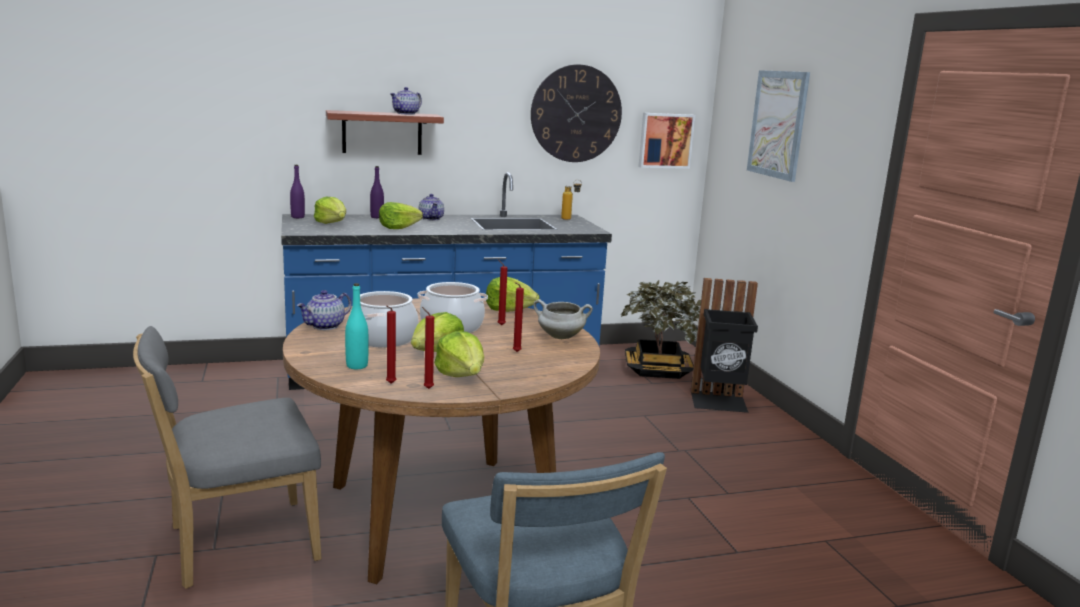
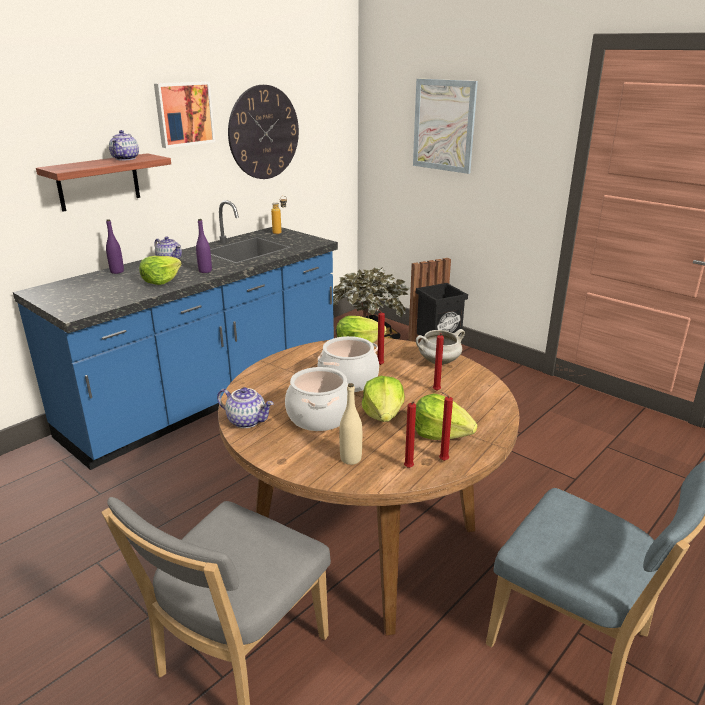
camera: 30 degrees left, 10 degrees up
(297, 217) = (38, 292): purple bottle -> purple bottle (205, 271)
(325, 326) = (247, 421): teapot -> teapot turned 75 degrees counterclockwise
(332, 223) = (87, 291): lettuce -> none
(357, 366) = (350, 459): turquoise bottle -> beige bottle
(665, 140) = (330, 145): picture -> picture (183, 114)

